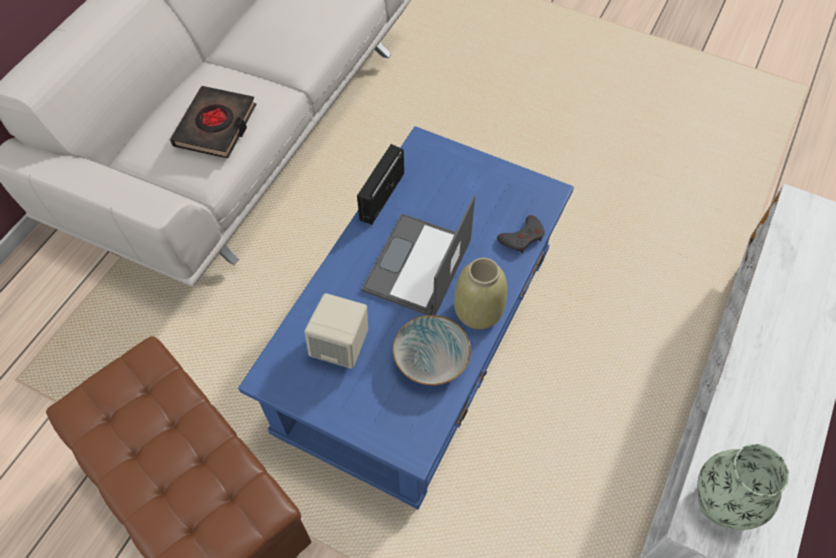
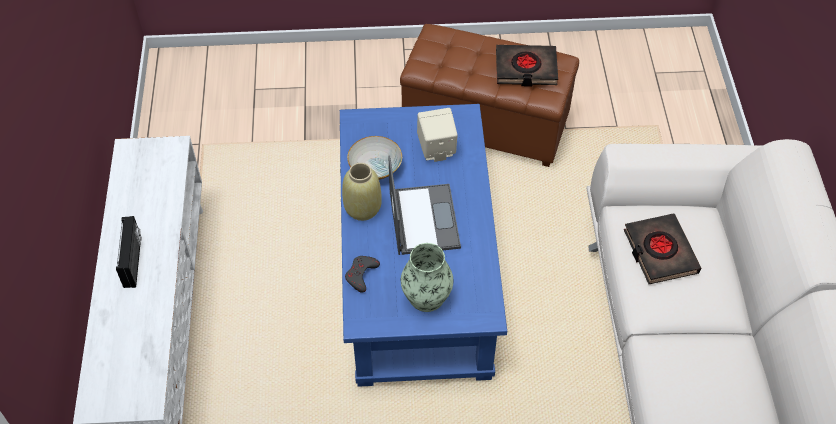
camera: 150 degrees right, 5 degrees down
(130, 418) = (526, 69): none -> black book
(380, 196) = (487, 256): radio -> radio (134, 261)
(723, 501) = (161, 165): vase -> vase (426, 296)

